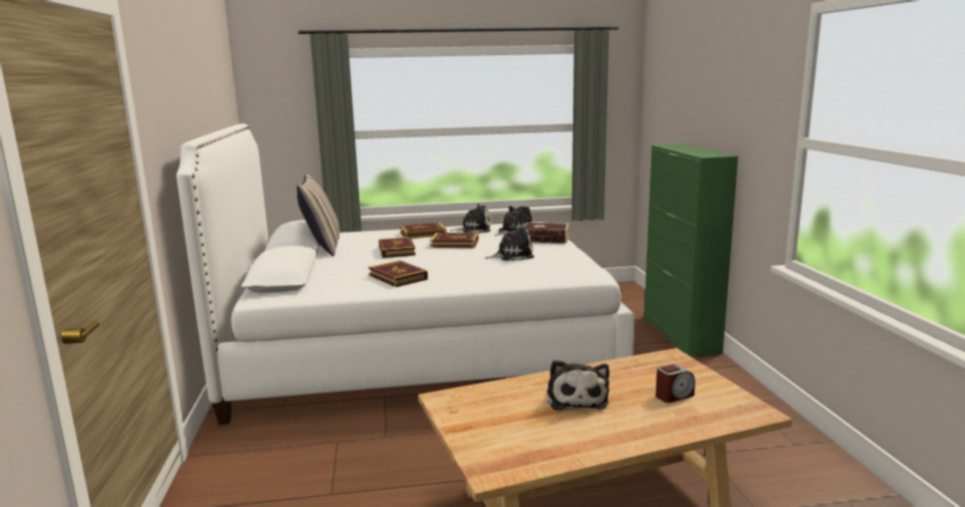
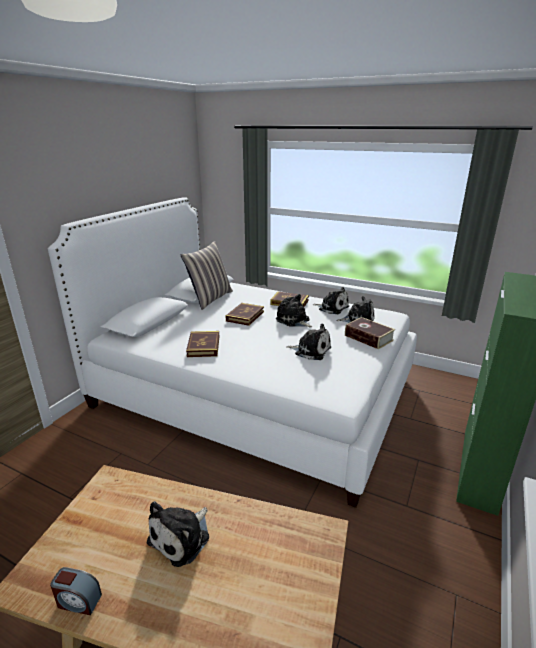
camera: 35 degrees right, 10 degrees up
(454, 243) = (294, 320): book -> plush toy
(674, 396) = (256, 589): alarm clock -> alarm clock (78, 601)

